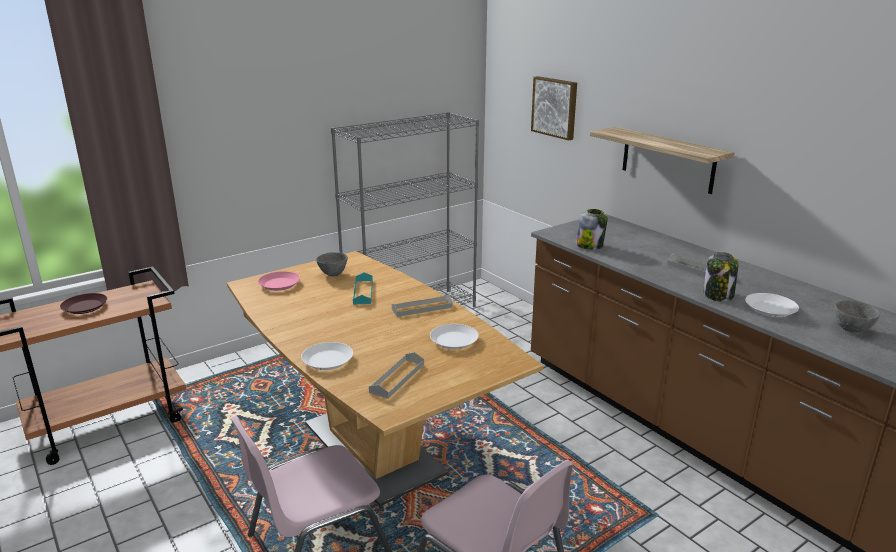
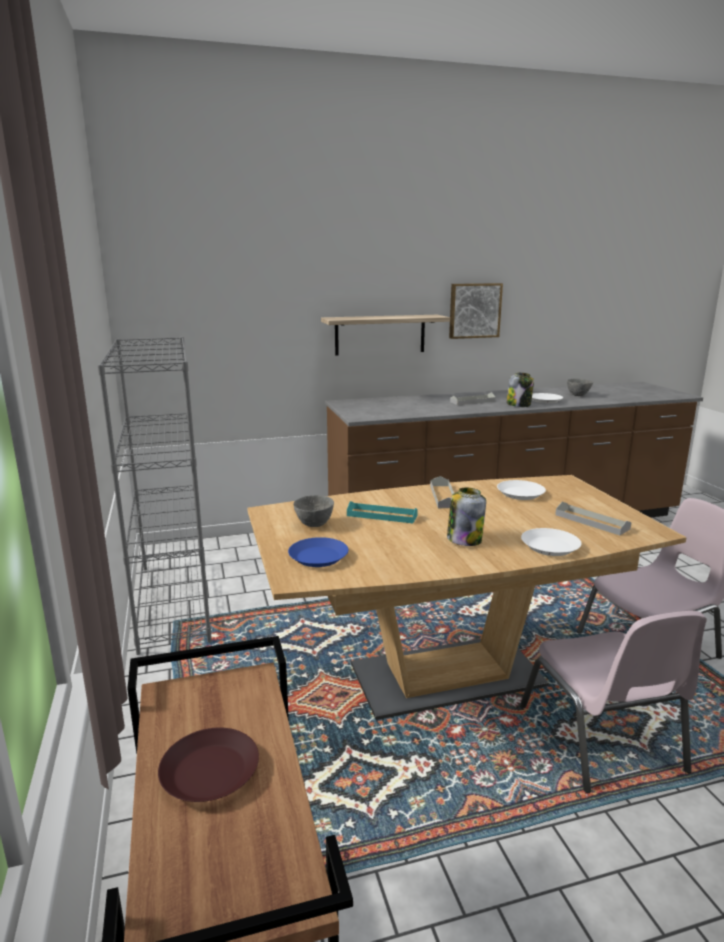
camera: 70 degrees left, 5 degrees down
(279, 284) = (319, 557): pink plate -> blue plate
(555, 107) = (238, 313): picture -> picture (474, 310)
(589, 245) = (401, 413): jar -> jar (464, 539)

